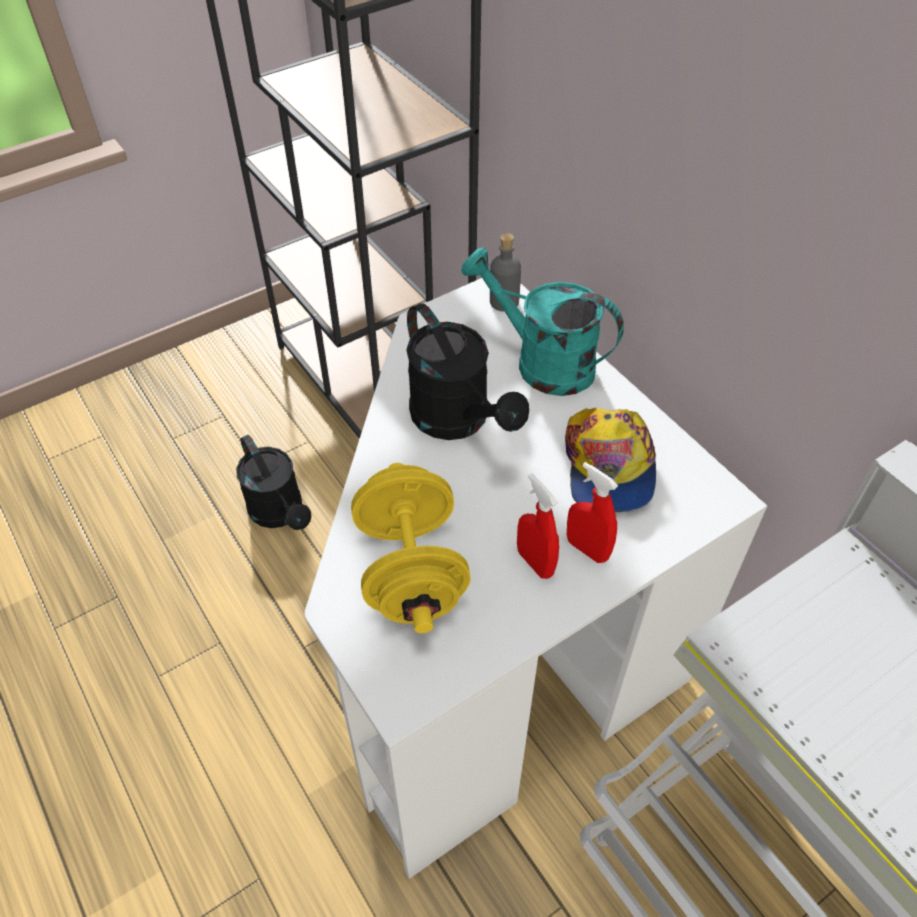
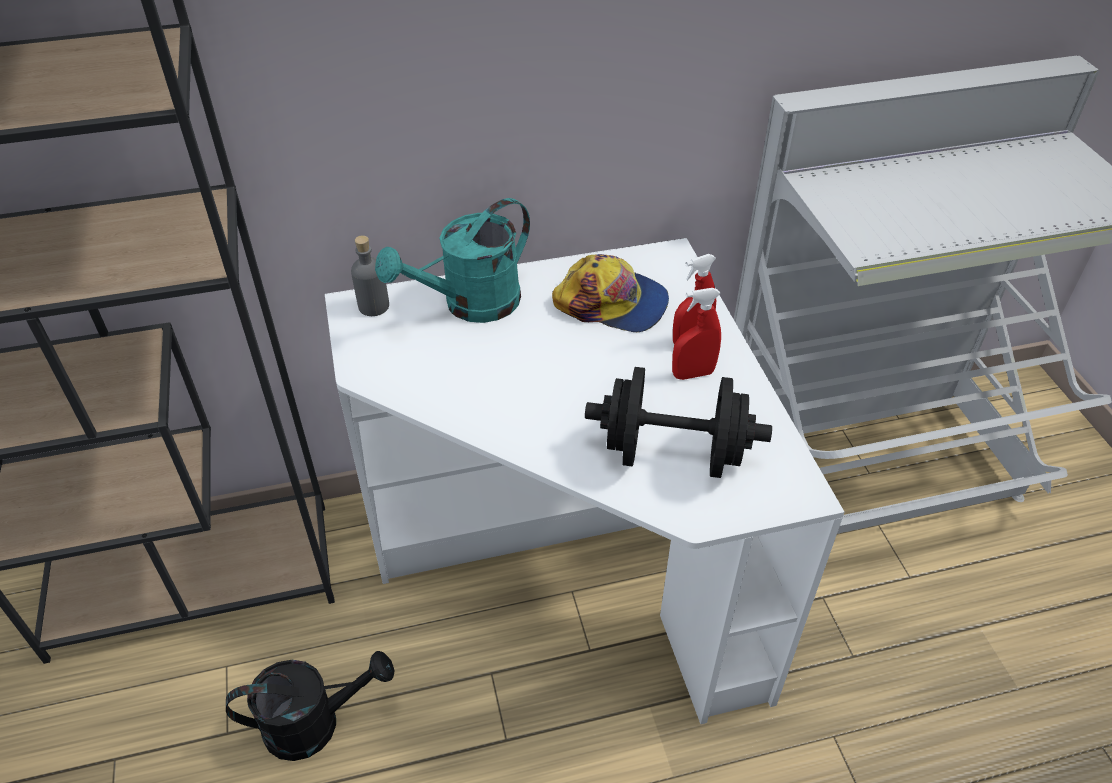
camera: 70 degrees left, 5 degrees down
(411, 571) = (672, 454): yellow dumbbell -> black dumbbell
(458, 420) = (511, 378): black watering can -> none

